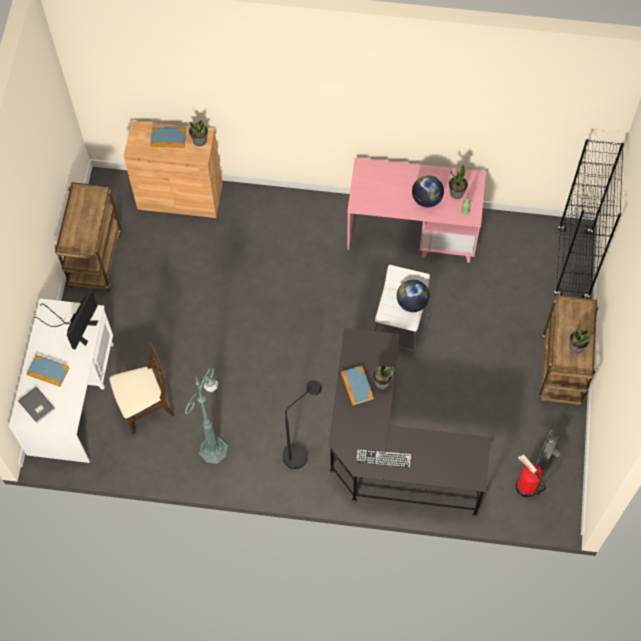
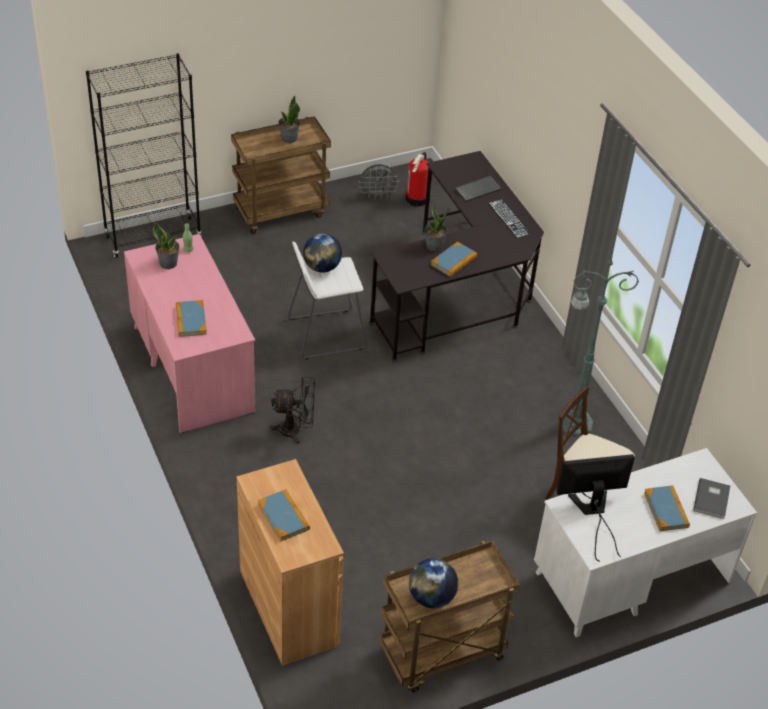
camera: 125 degrees left, 20 degrees down
(199, 140) = (264, 483): potted plant -> none
(300, 452) = (518, 356): black floor lamp -> none
(316, 266) = (296, 430): none -> black fan
(388, 182) = (191, 320): none -> book
(427, 199) = (193, 283): globe -> globe (431, 597)
(434, 457) = (478, 189): none -> keyboard

